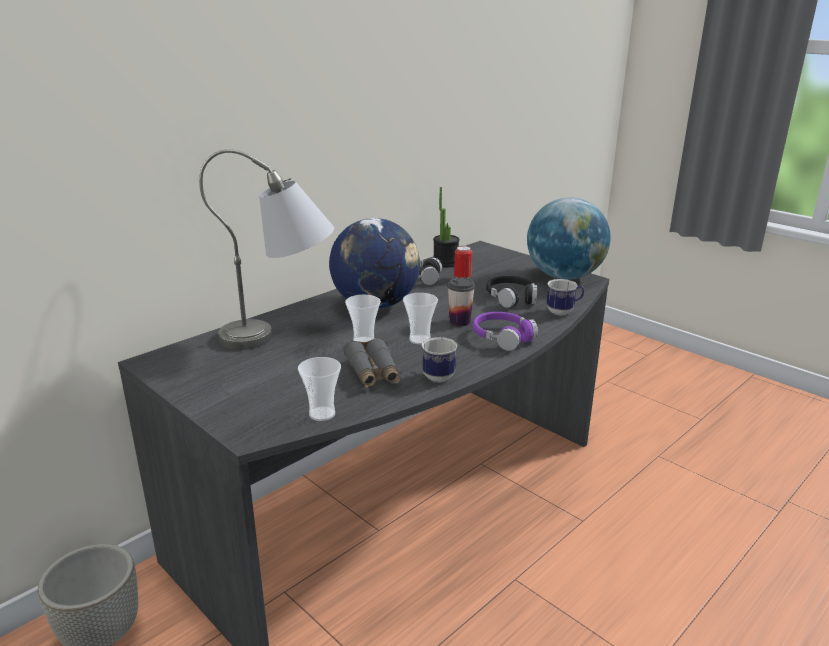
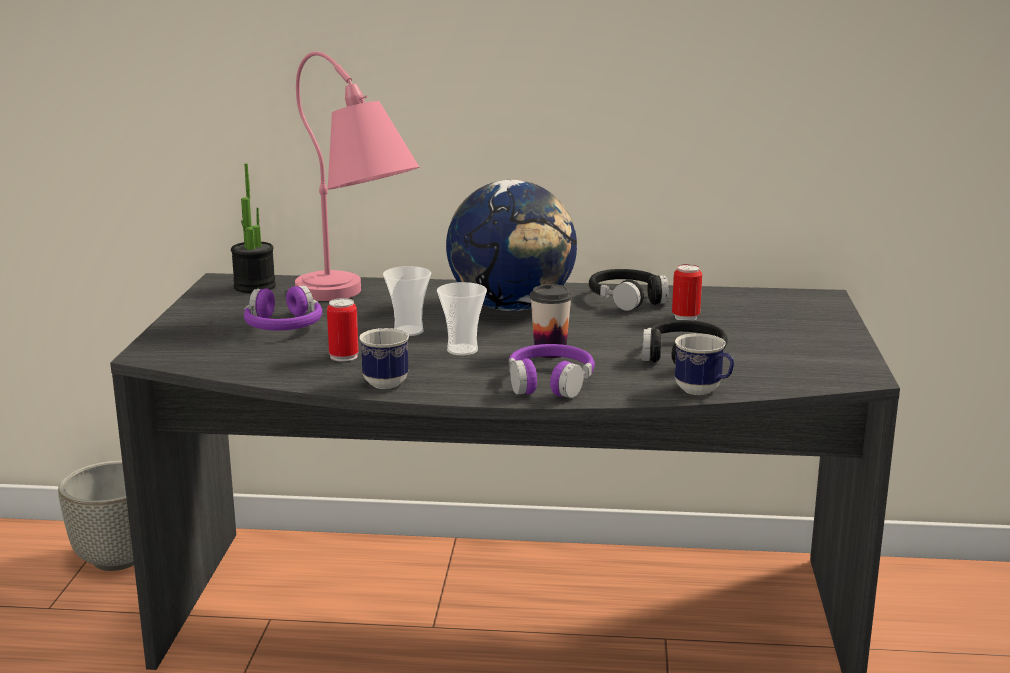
camera: 50 degrees right, 5 degrees down
(282, 337) = (356, 301): grey table lamp -> pink table lamp
(283, 372) = (283, 325): none -> purple headphones
(322, 414) = (226, 364): cup -> none
(373, 373) = (344, 356): grey binoculars -> can
(445, 263) = (715, 297): potted plant -> potted plant (254, 287)
(564, 276) = (833, 362): globe -> none

